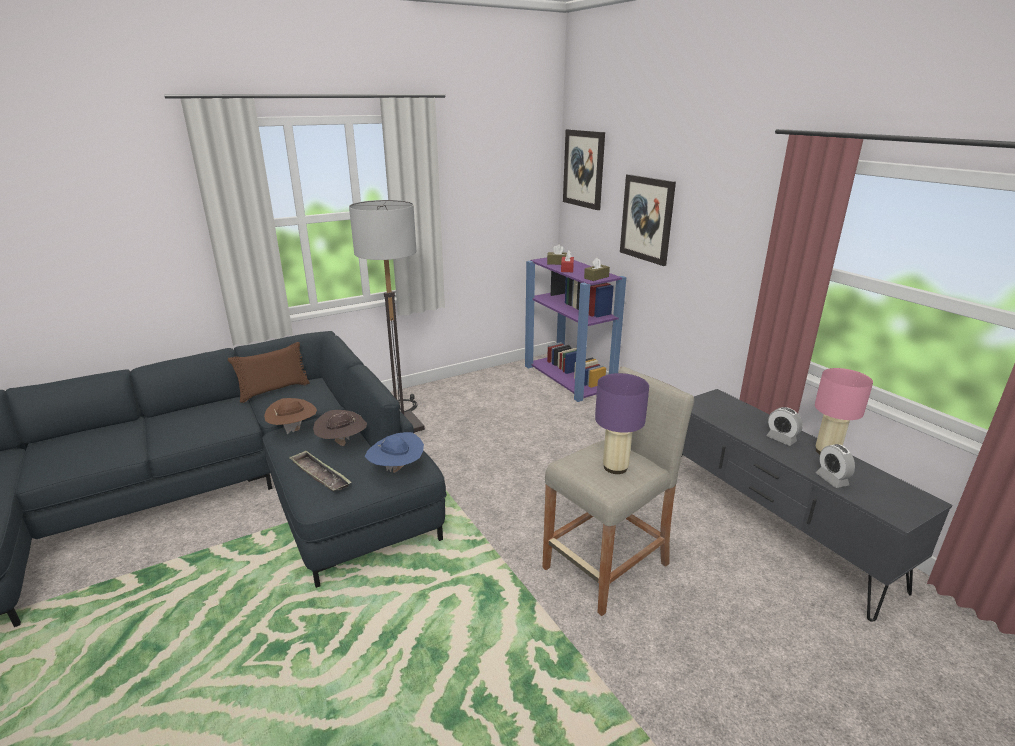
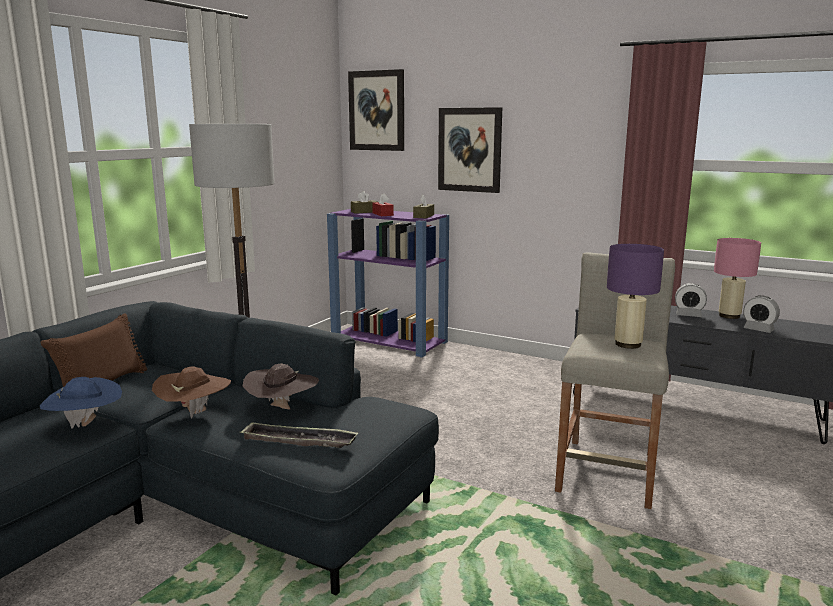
camera: 30 degrees left, 10 degrees down
(397, 470) = (385, 415): blue hat -> blue hat (86, 425)

